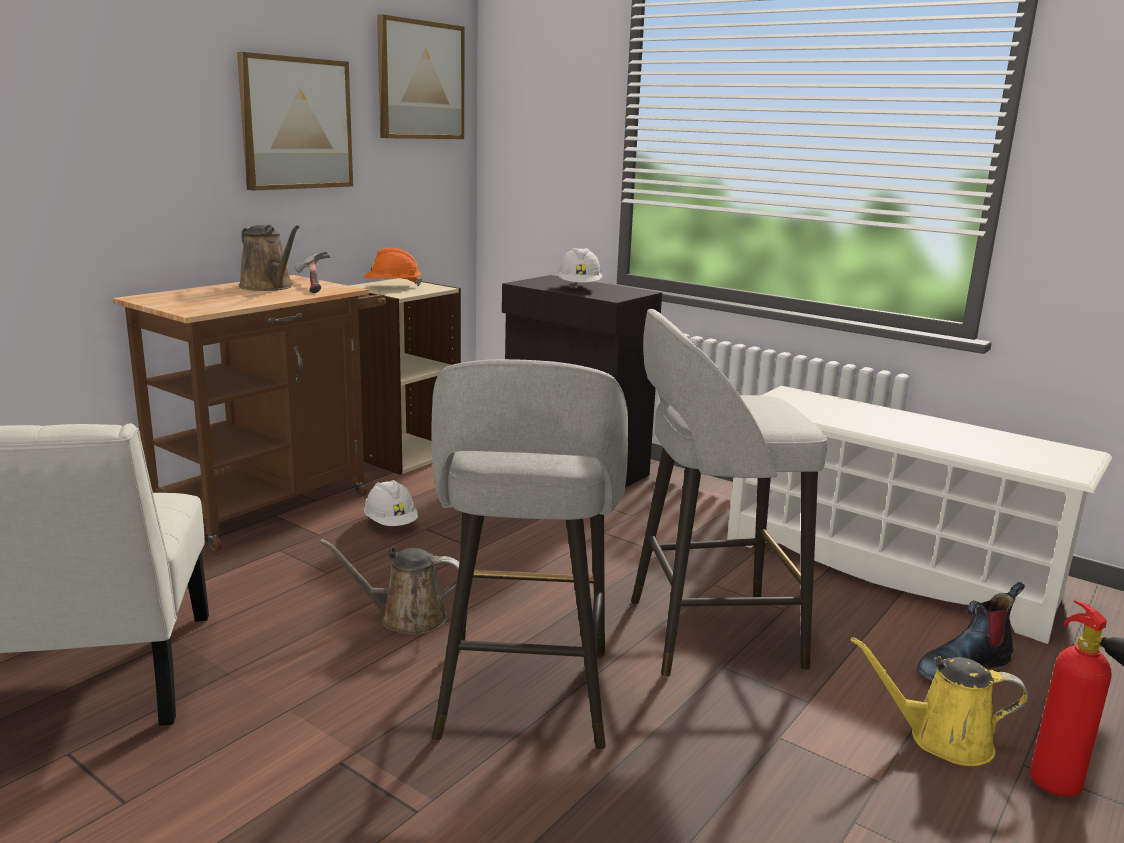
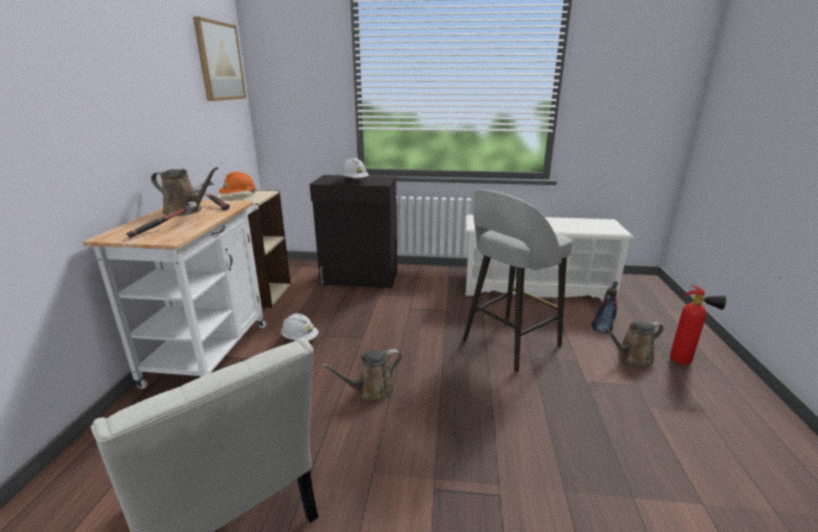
camera: 30 degrees left, 5 degrees up
(216, 299) = (169, 227): none -> hammer
(273, 502) = (213, 348): brown cart -> white cart
(296, 123) = (164, 95): picture -> none
(523, 698) = (475, 409): grey stool -> none
(942, 739) = (632, 357): yellow watering can -> brown watering can

